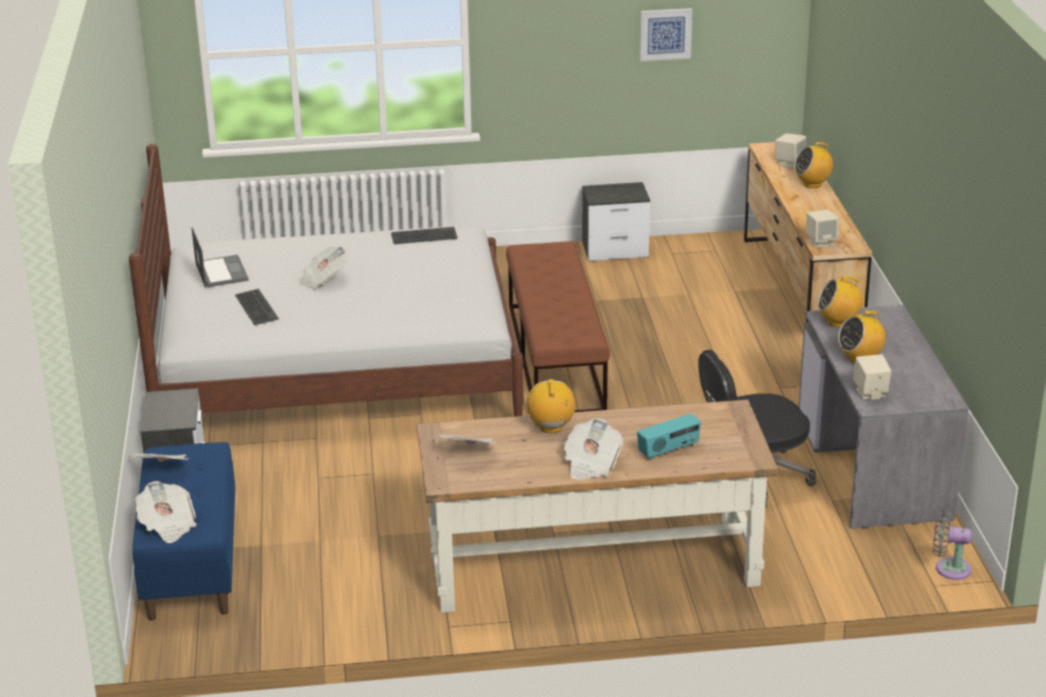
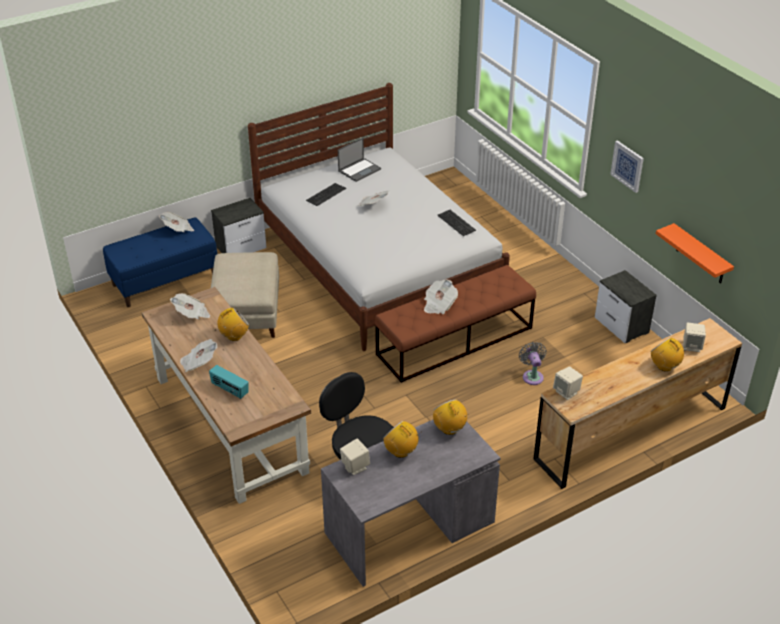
camera: 65 degrees right, 10 degrees up
(167, 525) = (127, 249): newspaper -> newspaper (439, 305)
(350, 502) = (246, 313): none -> beige ottoman
(665, 34) = (691, 202): picture -> picture (627, 166)
(694, 89) = (701, 255): none -> orange shelf
(949, 568) = (301, 595): grey fan -> grey fan (532, 376)

